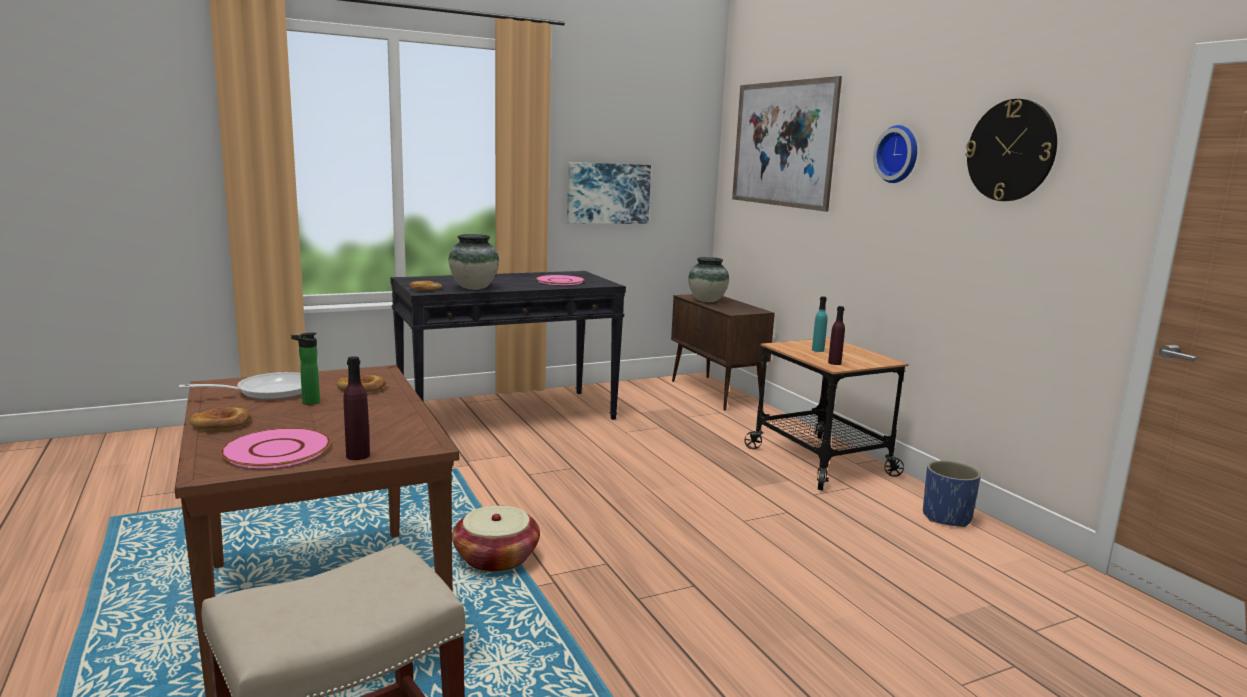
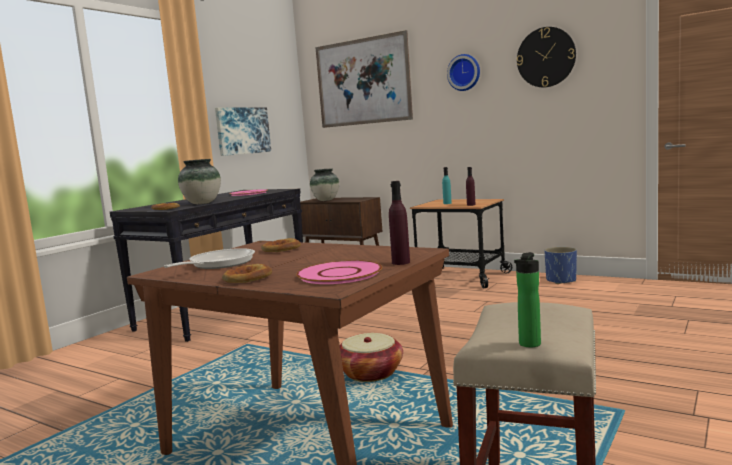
camera: 30 degrees left, 5 degrees down
(308, 402) = (270, 260): bottle -> bottle (528, 345)

